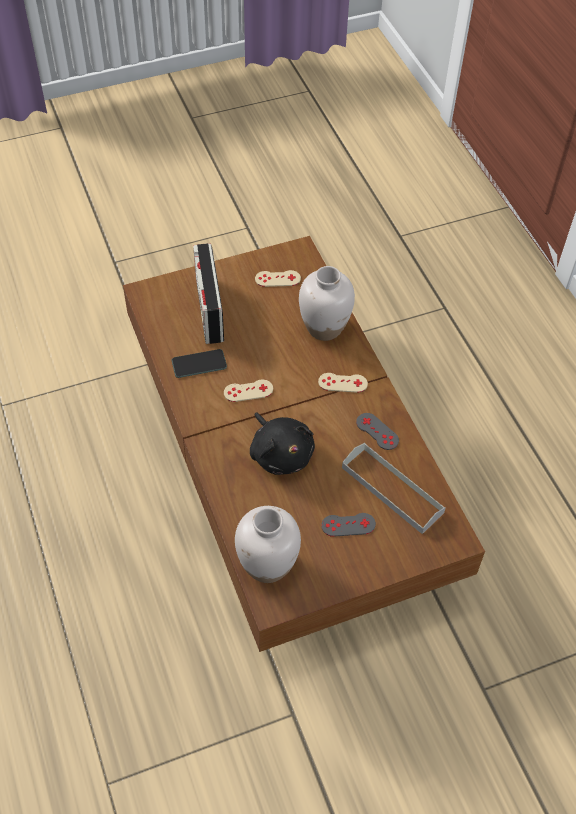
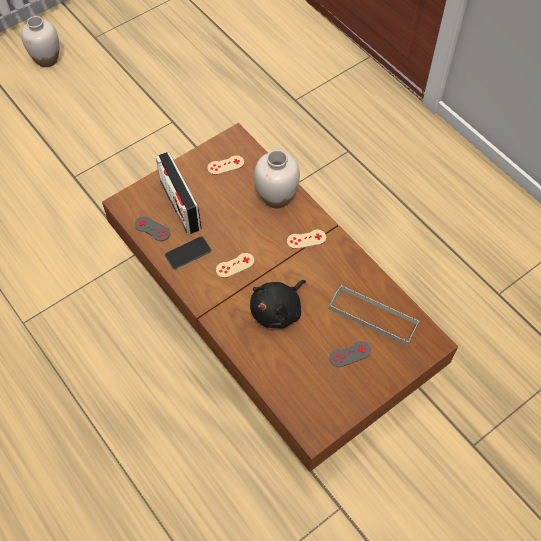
camera: 15 degrees left, 5 degrees up
(267, 566) = (300, 405): white vase -> white vase (47, 60)
(280, 453) = (278, 310): black plush toy -> black plush toy turned 90 degrees clockwise
(377, 431) = (346, 272): grey game controller -> grey game controller (152, 229)

